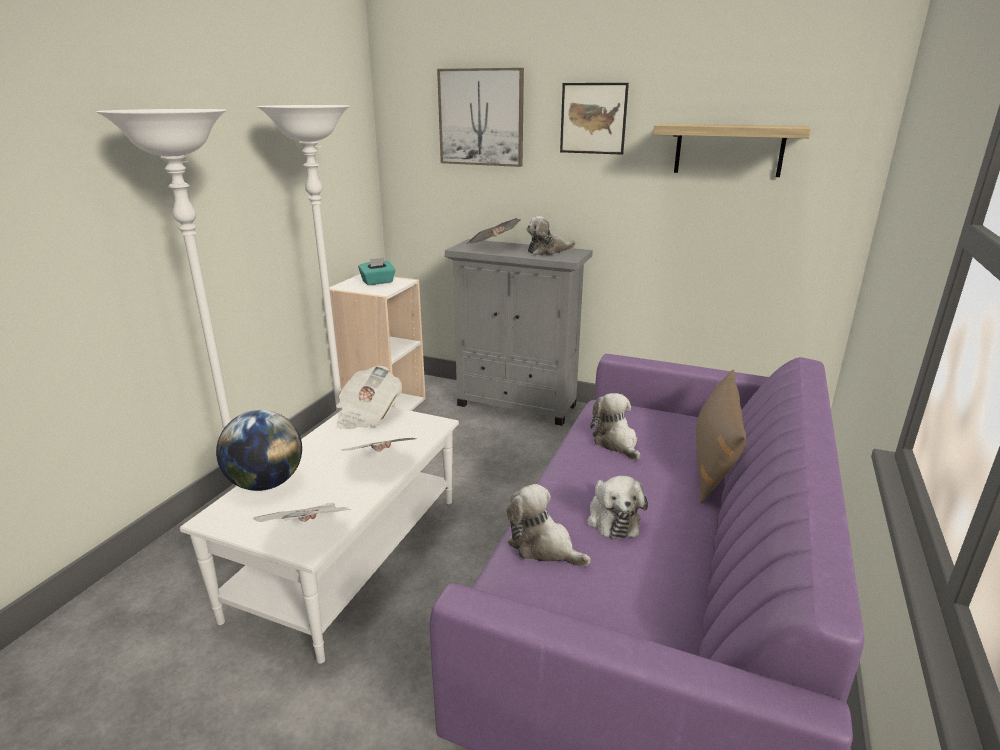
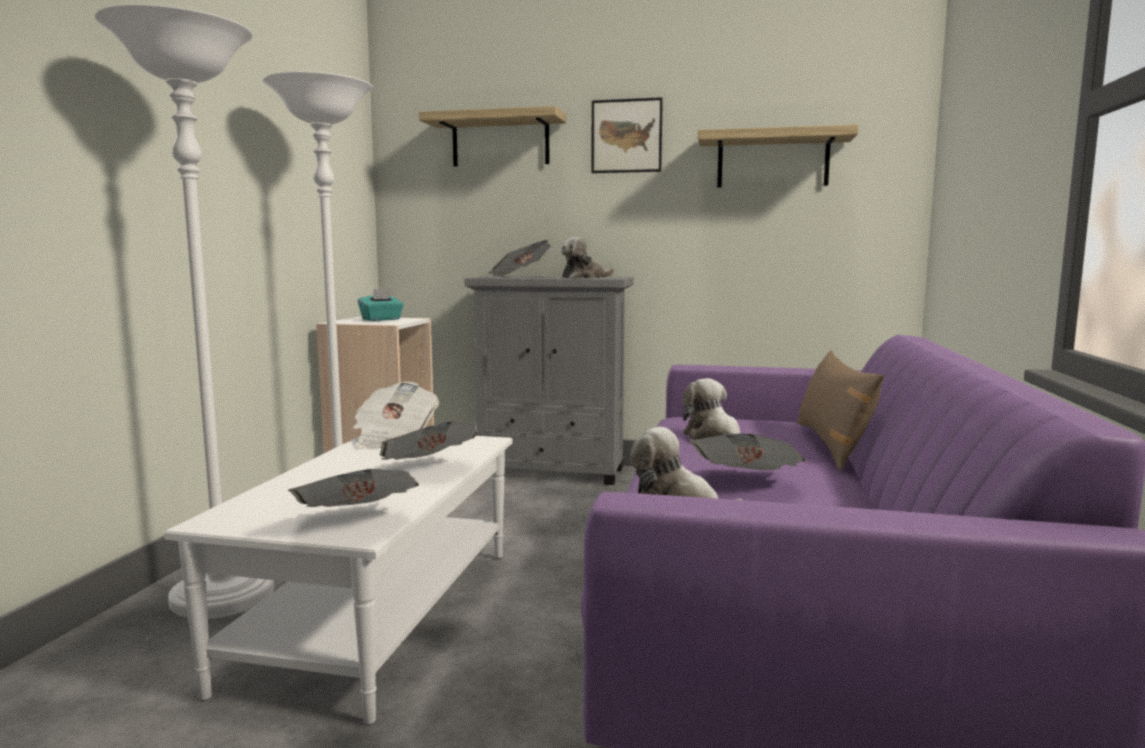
camera: 10 degrees left, 15 degrees down
(265, 483) = (278, 492): globe -> none
(481, 117) = (500, 141): picture -> shelf
(612, 518) = (746, 484): plush toy -> newspaper

